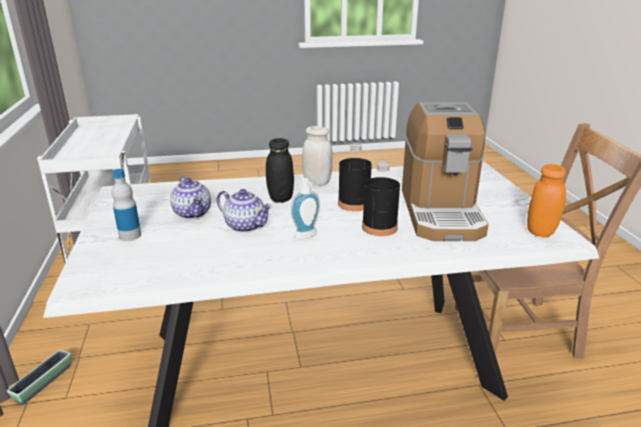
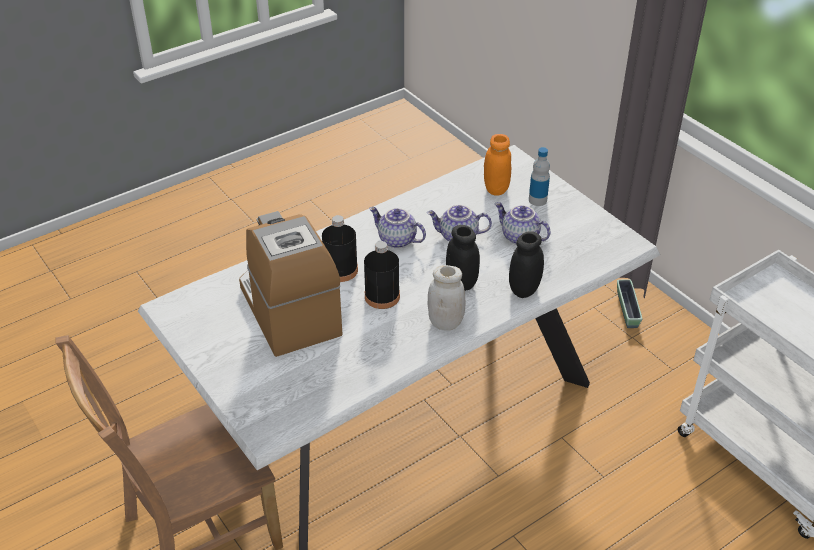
camera: 155 degrees right, 15 degrees up
(238, 185) = (524, 290): none -> black jar
(307, 237) = (396, 240): soap dispenser -> teapot
(540, 231) = (188, 309): orange jar -> orange jar (496, 189)

